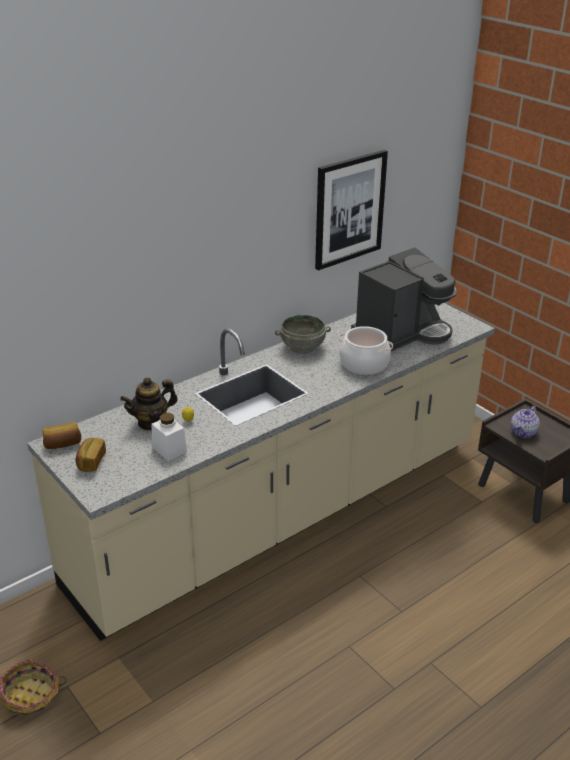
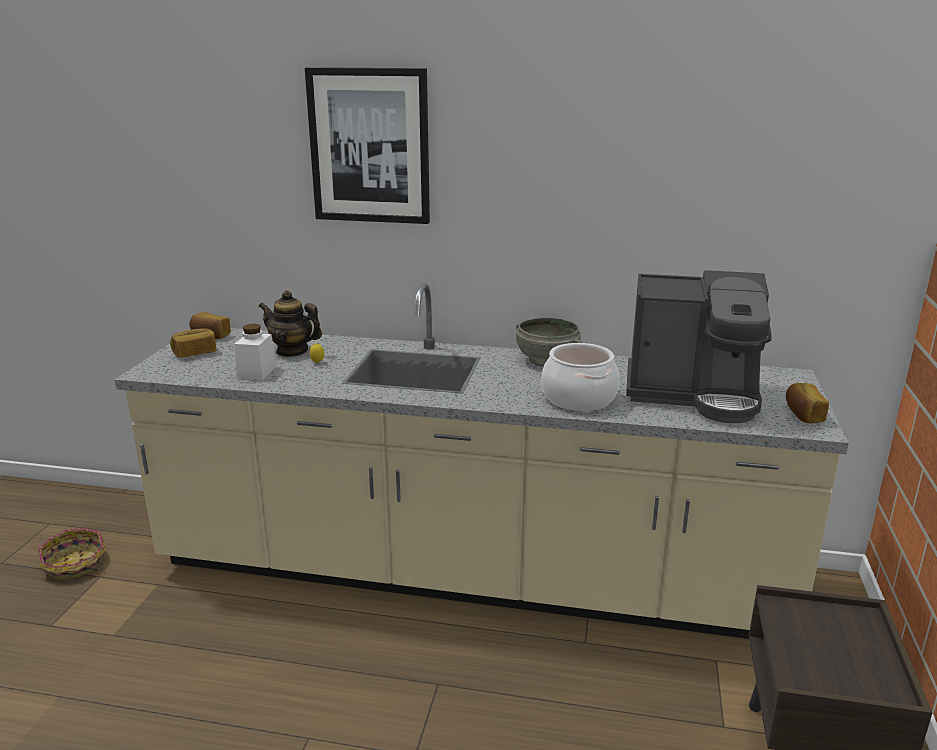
camera: 50 degrees right, 10 degrees down
(349, 209) = (675, 192): picture -> picture (369, 146)
(457, 321) = (802, 414): none -> bread
(523, 432) = (807, 637): teapot -> none

